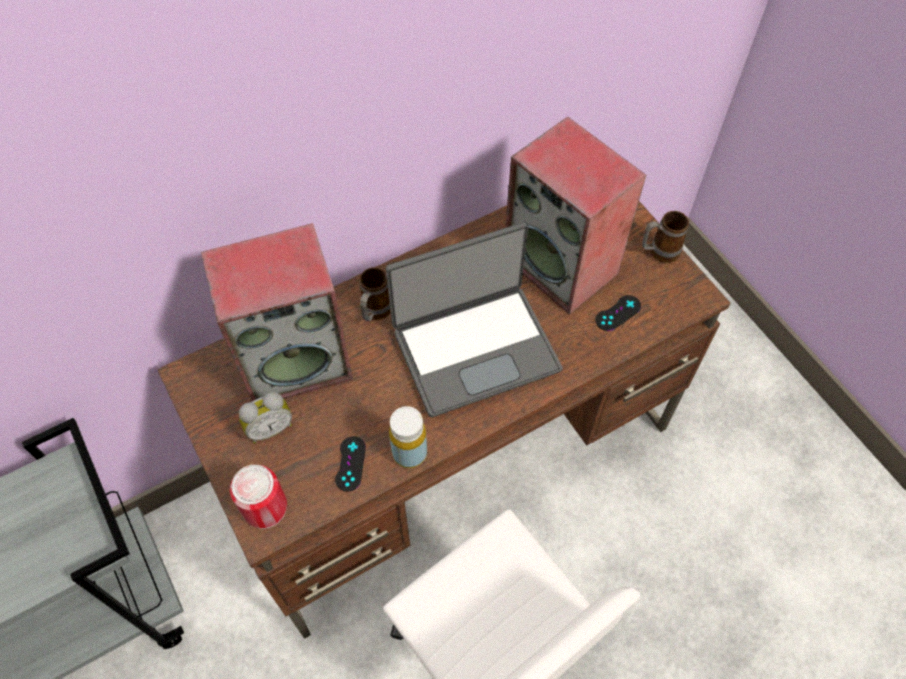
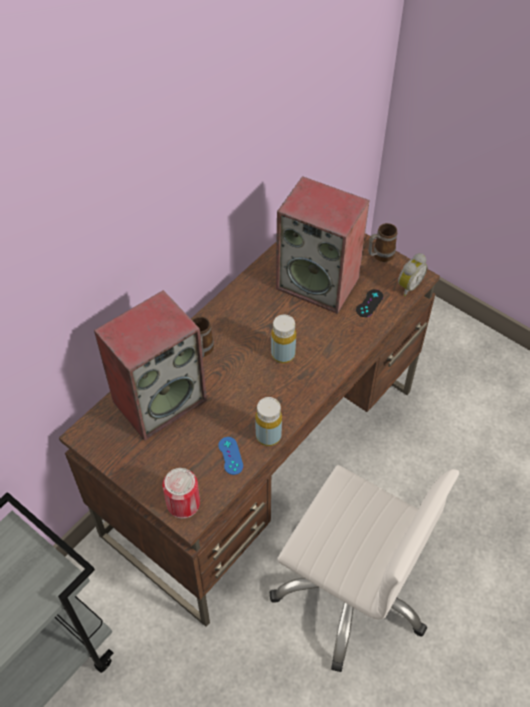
camera: 20 degrees left, 5 degrees down
(269, 428) = (162, 450): alarm clock -> alarm clock (408, 286)
(350, 463) = (230, 455): black game controller -> blue game controller
(475, 348) = (283, 354): laptop -> yellow bottle

